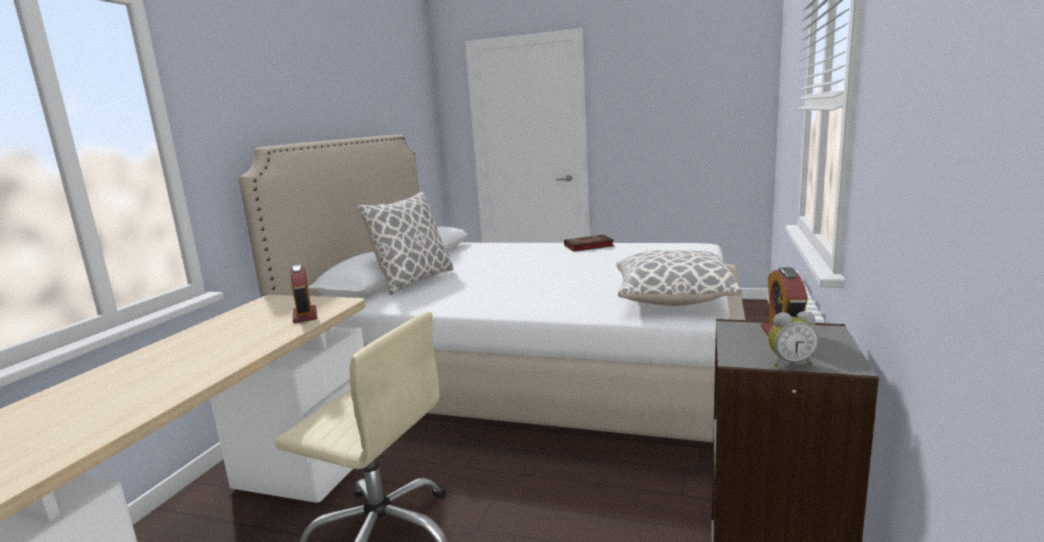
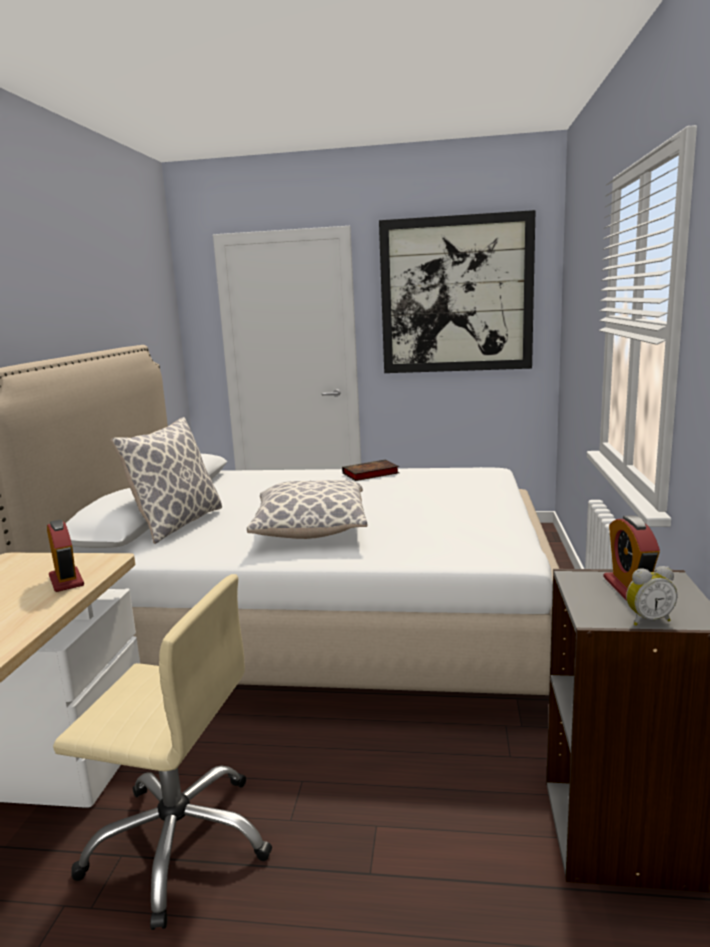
camera: 10 degrees left, 0 degrees up
(672, 299) = (483, 539): pillow -> pillow (310, 531)
(677, 88) = (456, 295): none -> picture

